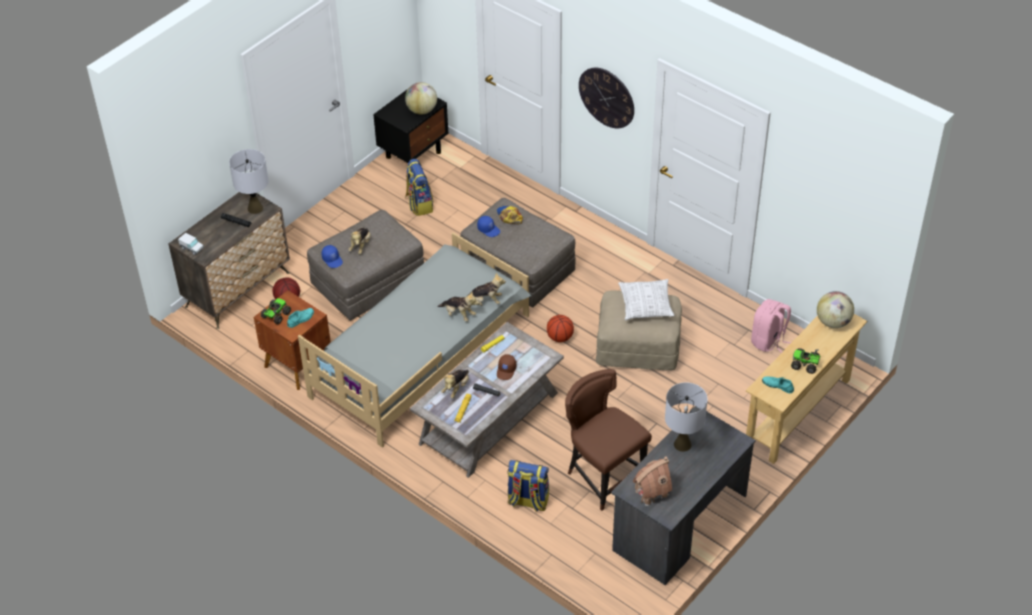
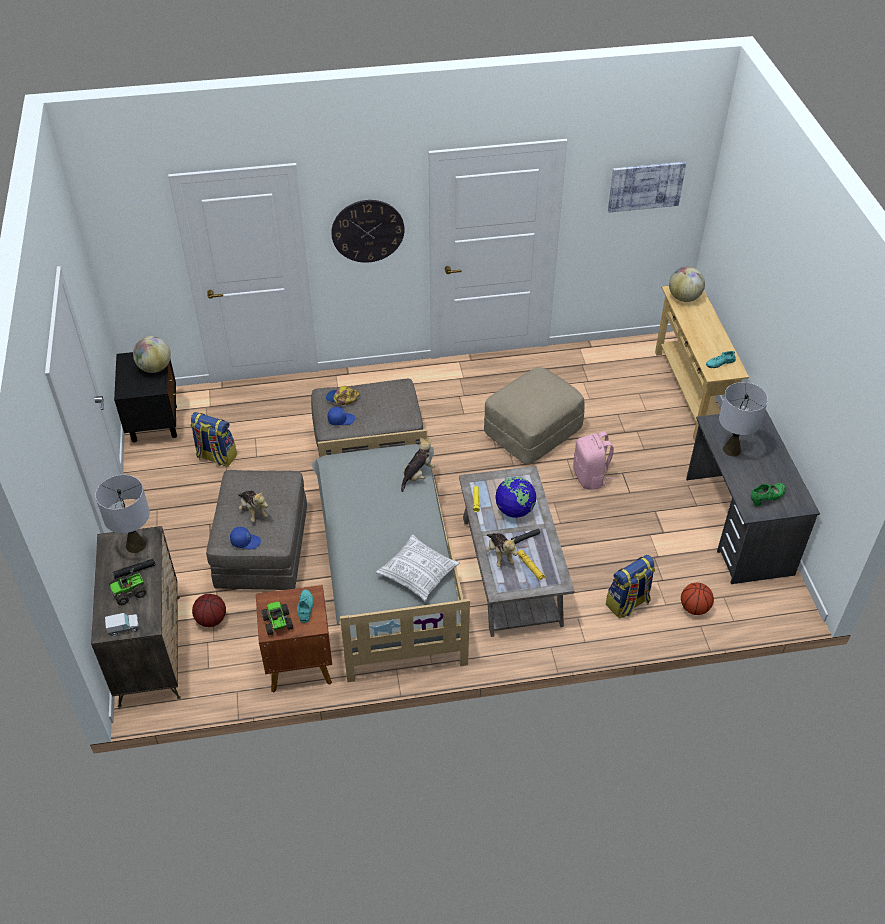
camera: 50 degrees left, 0 degrees up
(459, 314) = (412, 500): plush toy -> none
(506, 370) = (514, 510): brown cap -> globe
(560, 337) = (471, 469): basketball -> basketball (694, 608)
(603, 476) = (647, 539): brown chair -> none
(646, 306) = (535, 386): pillow -> pillow (418, 574)
(651, 491) = (766, 498): toy house -> green shoe
(768, 341) = (604, 362): pink backpack -> pink backpack (590, 477)
(805, 364) = (712, 336): toy truck -> toy truck (129, 592)
(837, 197) = (645, 186): none -> picture

